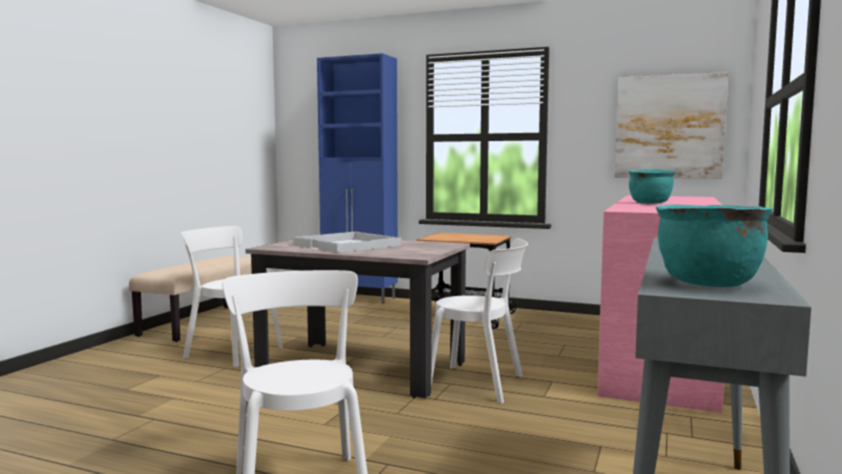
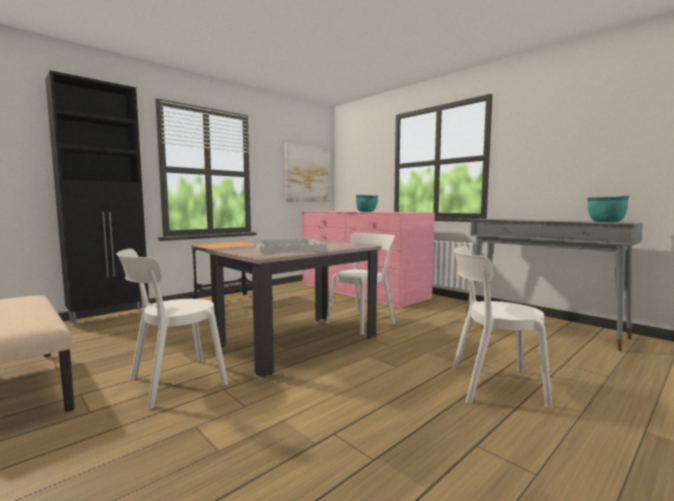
camera: 65 degrees left, 0 degrees up
(360, 298) = (110, 317): blue cabinet -> black cabinet

